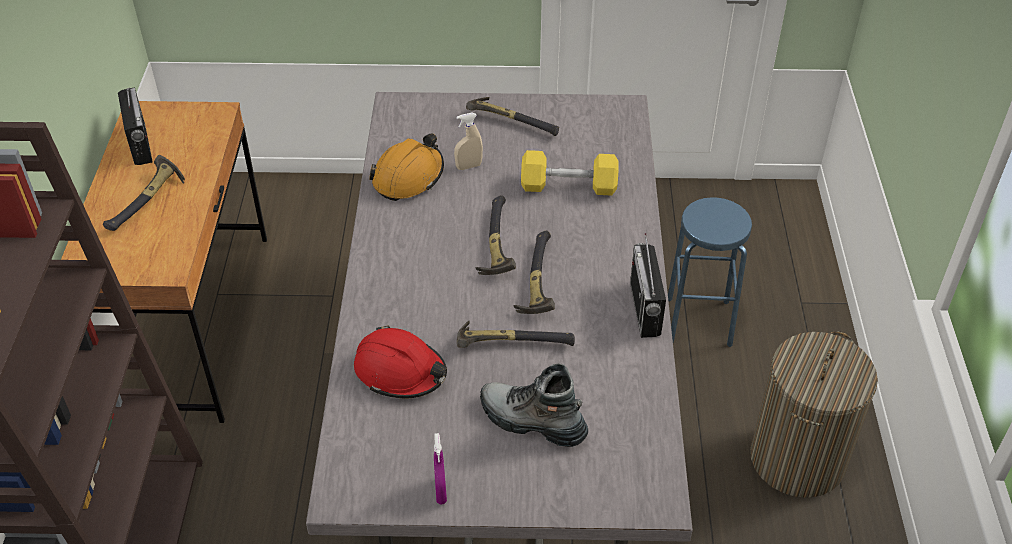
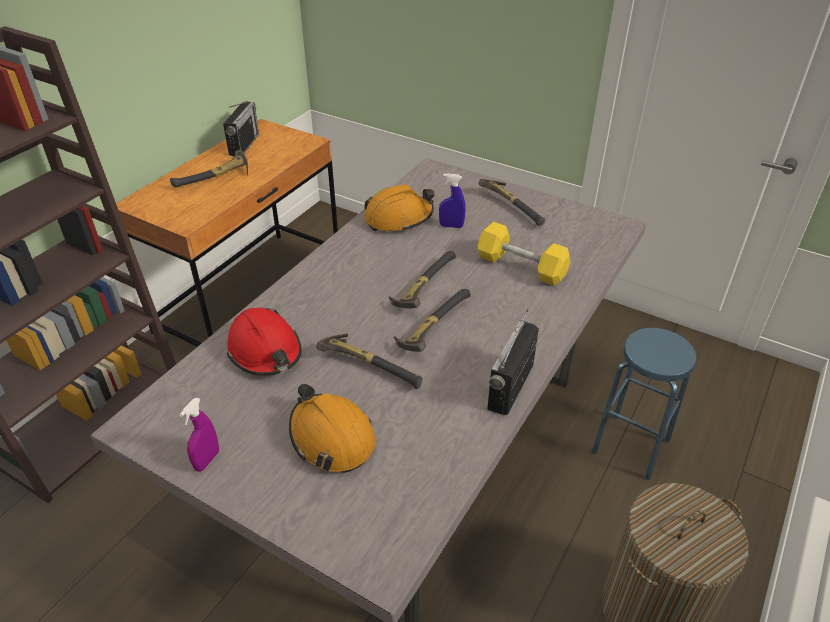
camera: 30 degrees right, 5 degrees down
(468, 166) = (451, 226): beige spray bottle -> blue spray bottle
(532, 421) = (331, 438): boot -> orange hard hat

